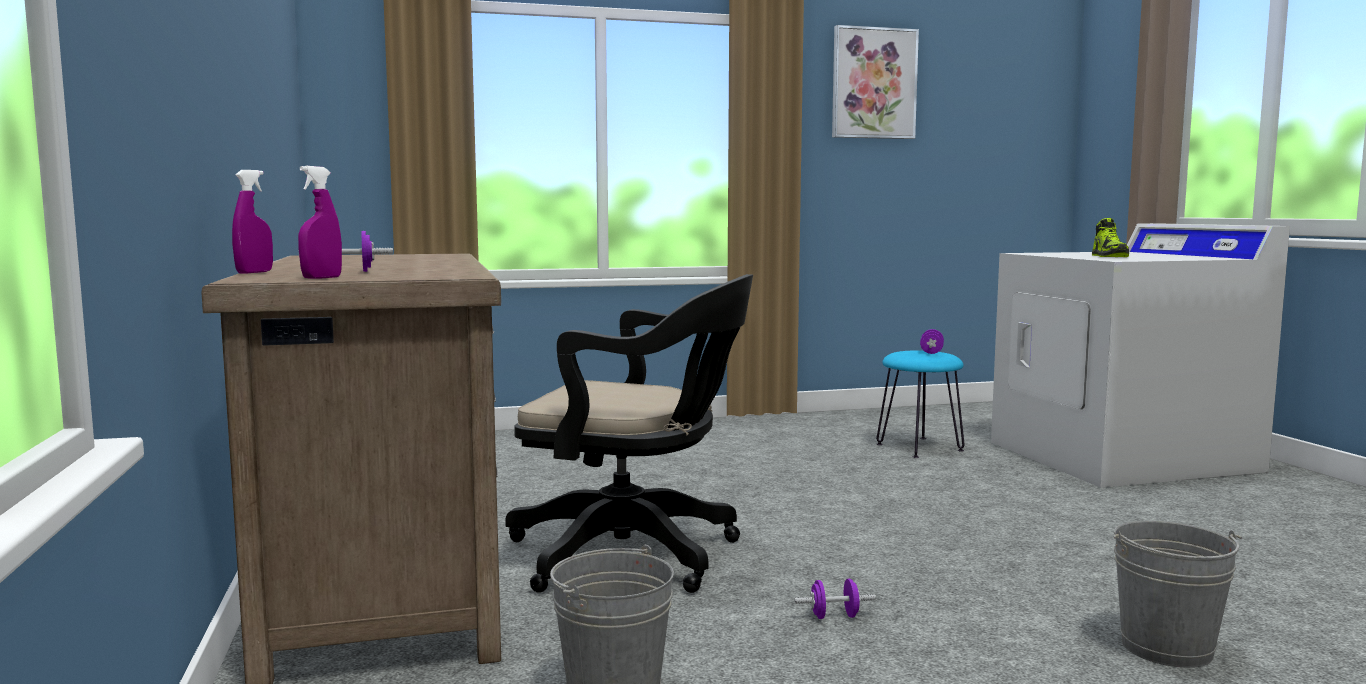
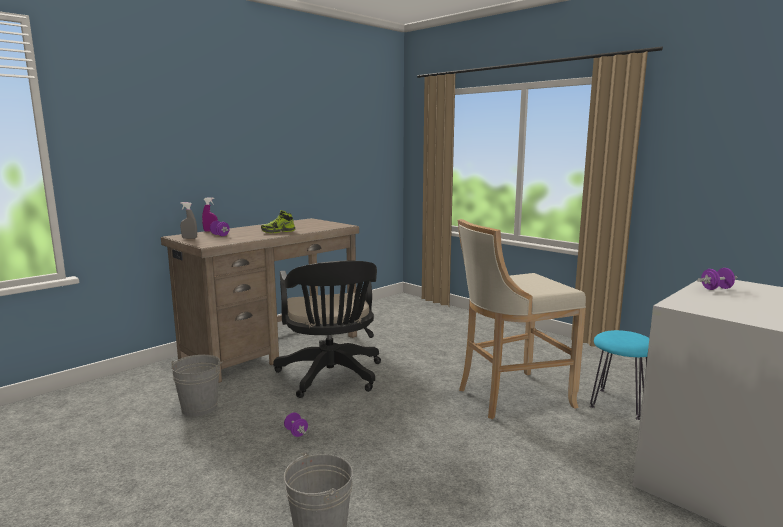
camera: 60 degrees right, 5 degrees up
(321, 278) = (189, 238): purple spray bottle -> grey spray bottle
(851, 479) = (510, 397): none -> beige stool
(873, 83) = (722, 116): picture -> none
(931, 352) = (634, 338): purple dumbbell -> purple dumbbell (716, 289)
(1109, 256) = (736, 301): shoe -> shoe (278, 231)

